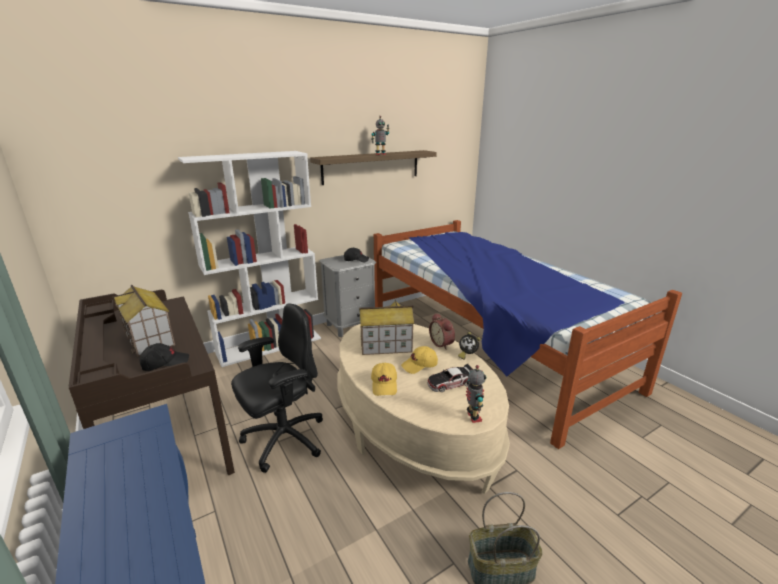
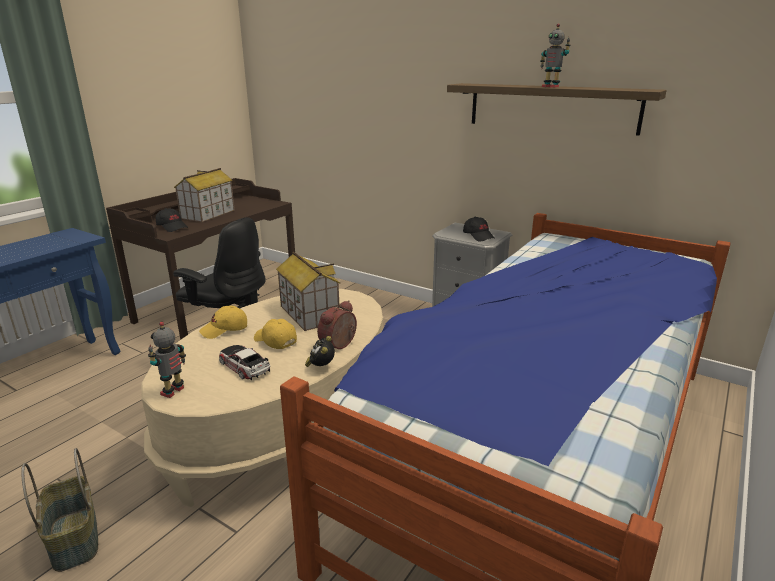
camera: 65 degrees right, 0 degrees up
(270, 345) = (376, 297): white bookcase -> none
(472, 417) = (174, 392): toy robot -> toy robot turned 150 degrees clockwise

